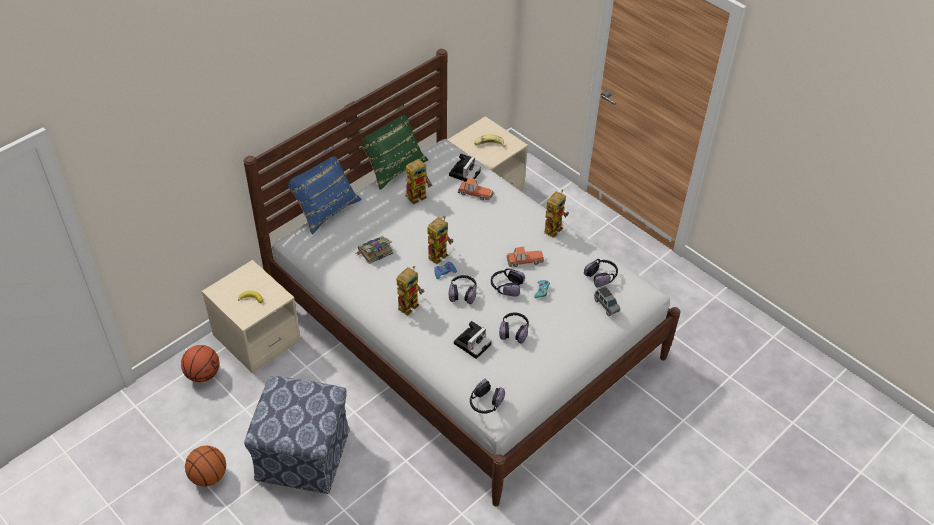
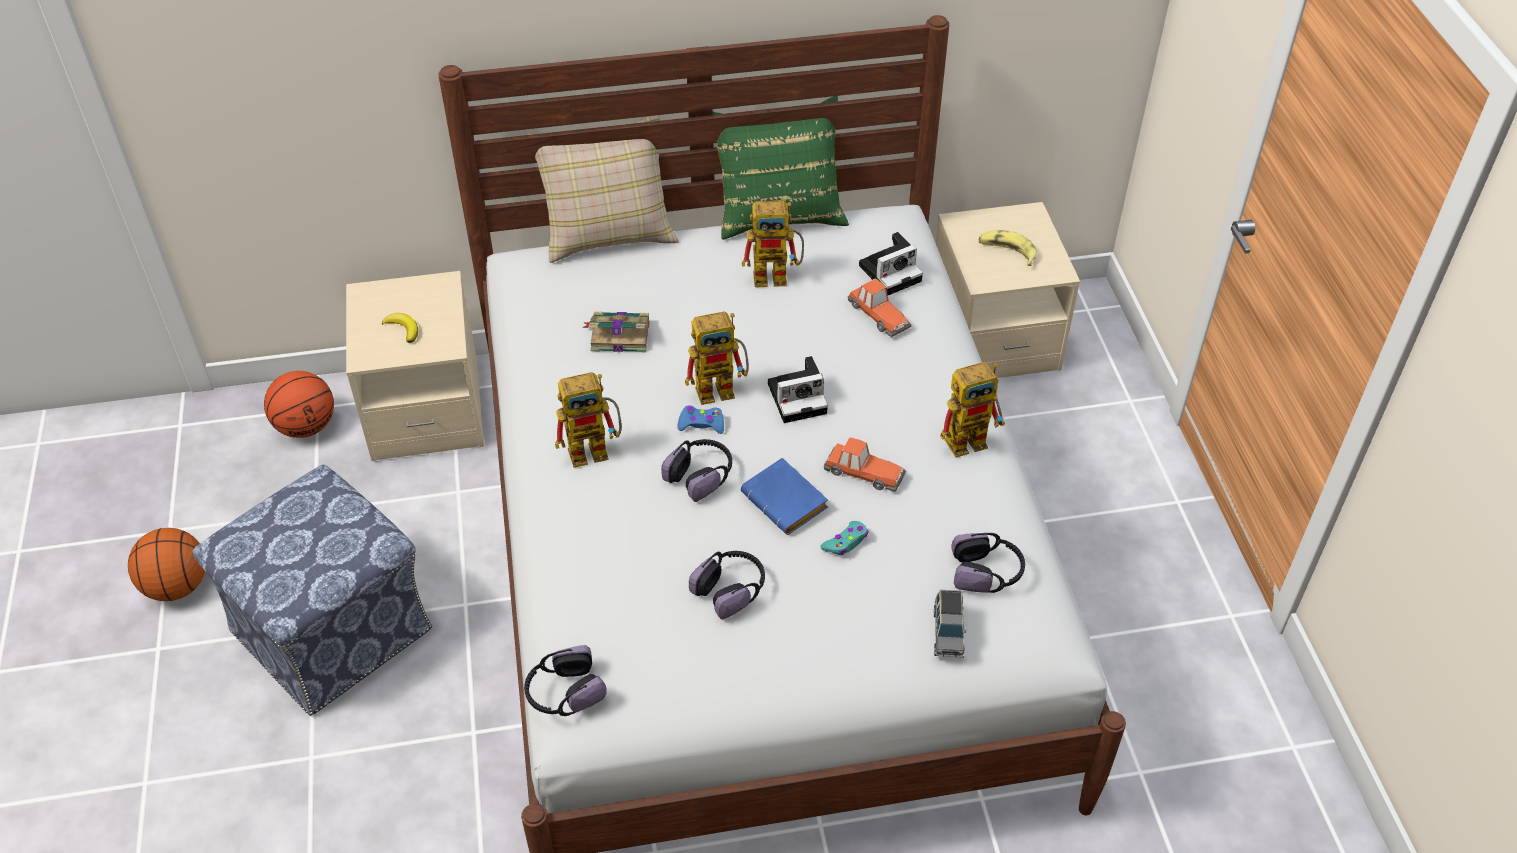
camera: 35 degrees right, 0 degrees up
(324, 208) = (608, 231): blue pillow -> beige pillow
(472, 343) = (638, 572): camera -> camera (799, 397)
(506, 286) = (787, 502): headphones -> blue book

